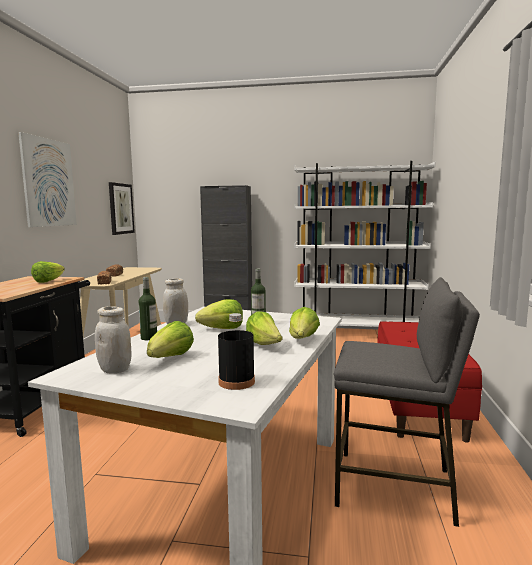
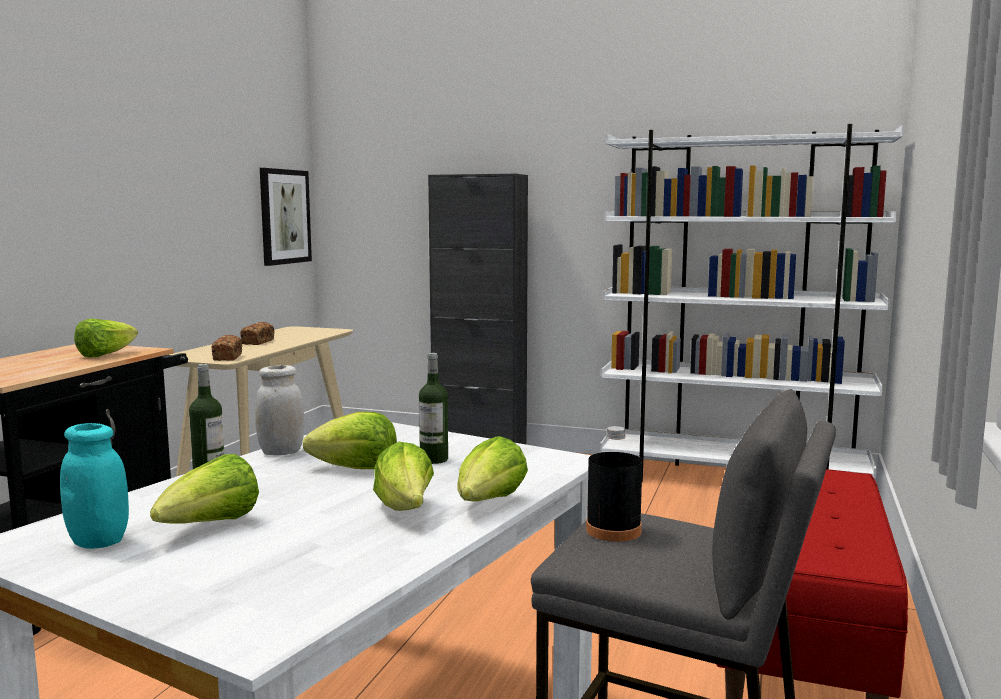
camera: 10 degrees right, 0 degrees up
(49, 183) = (134, 172): picture -> none
(115, 370) = (98, 541): white jar -> turquoise jar
(236, 382) = (289, 586): black bottle -> black bottle (613, 530)

